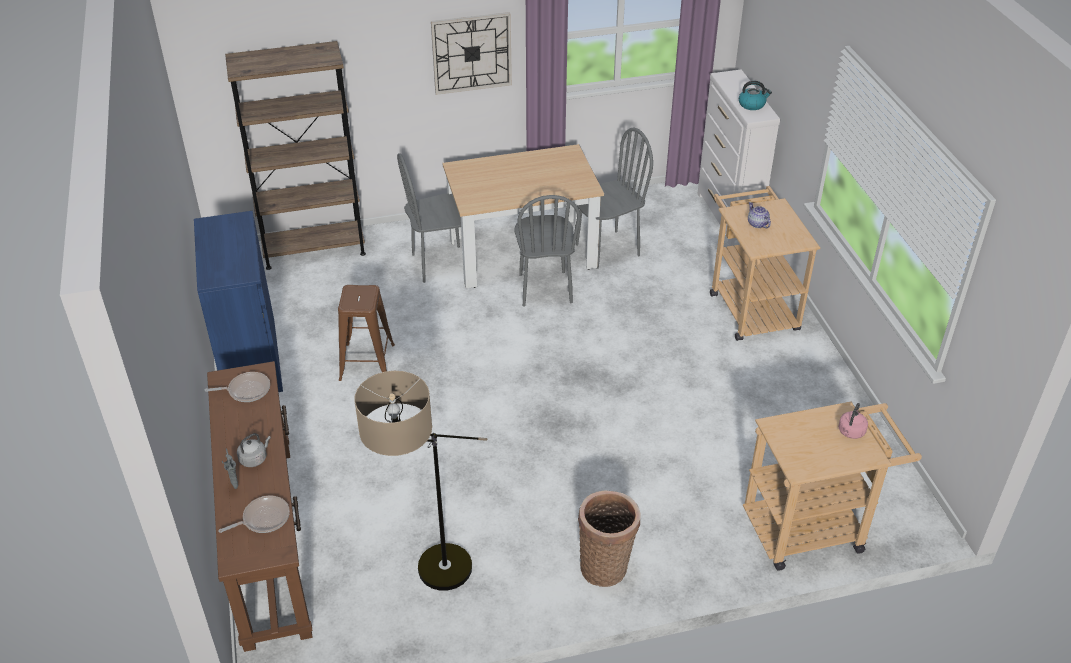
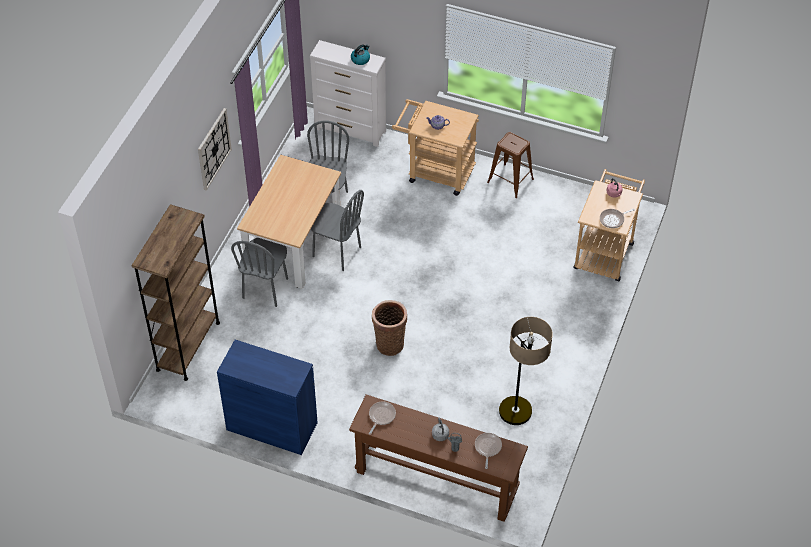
camera: 55 degrees left, 10 degrees up
(367, 362) = (327, 370): brown stool -> brown stool (510, 181)
(606, 566) = (565, 345): basket -> basket (389, 343)
(802, 454) = (613, 219): none -> frying pan

